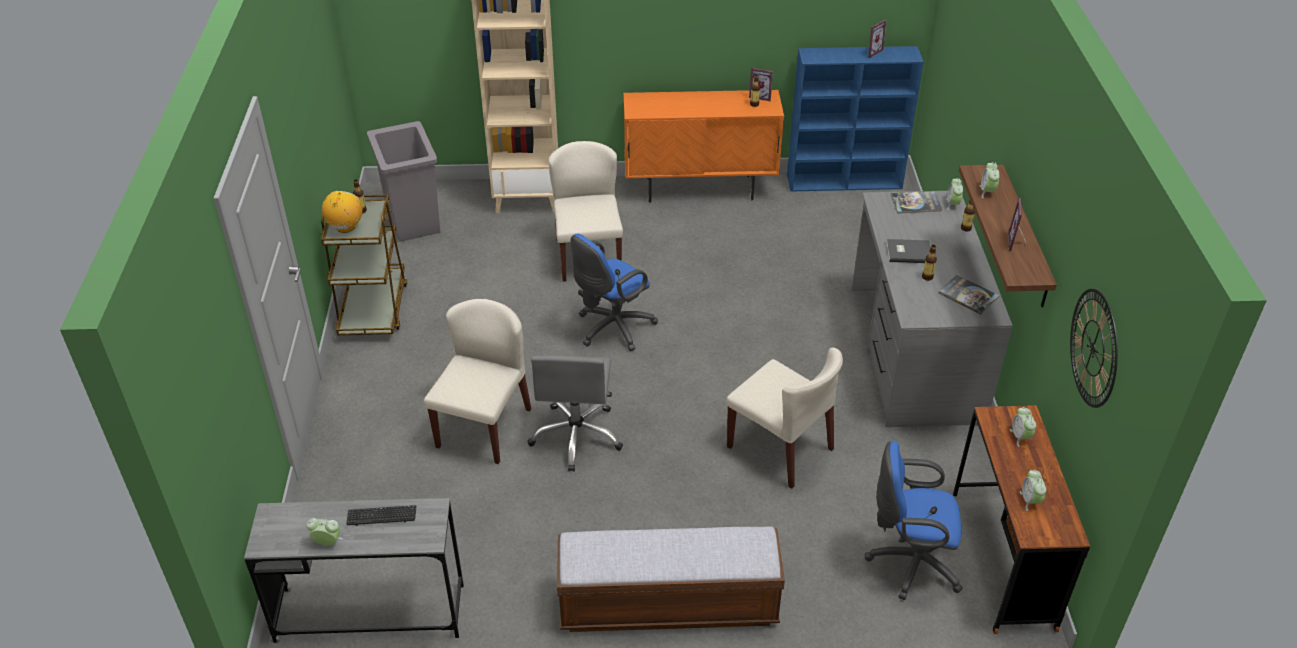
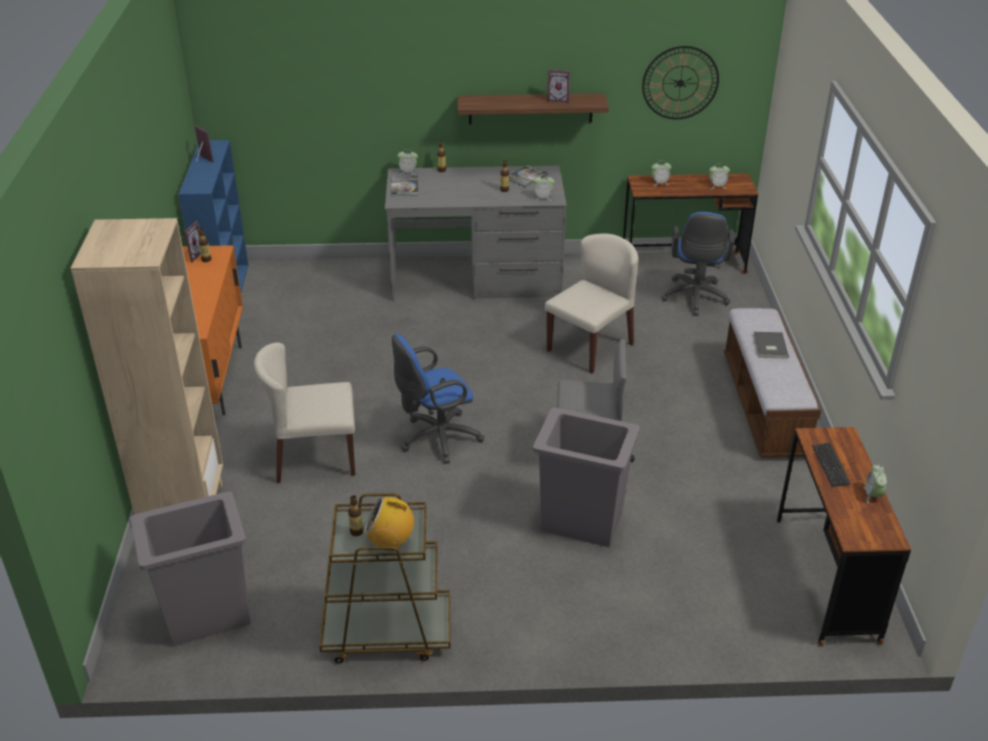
camera: 90 degrees left, 5 degrees down
(370, 613) = (826, 579): grey desk -> brown desk
(484, 427) = (581, 521): beige chair -> grey trash can
(611, 329) = (436, 439): blue office chair -> blue office chair turned 105 degrees clockwise
(908, 252) = (472, 195): grey book -> grey book (769, 347)
(987, 192) = (494, 103): alarm clock -> alarm clock (543, 198)

